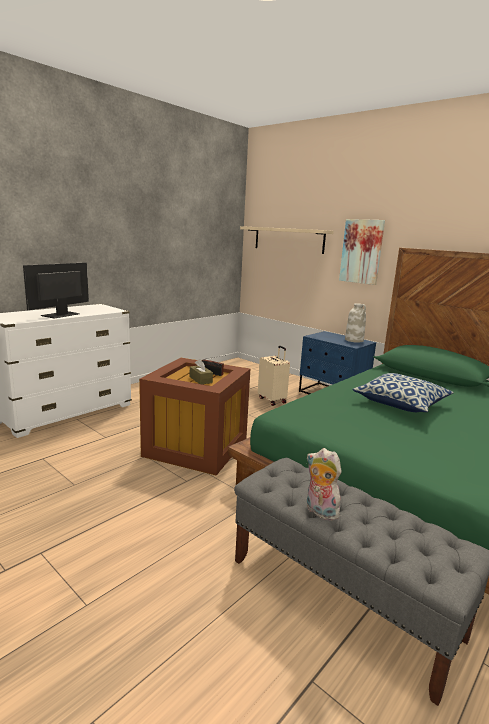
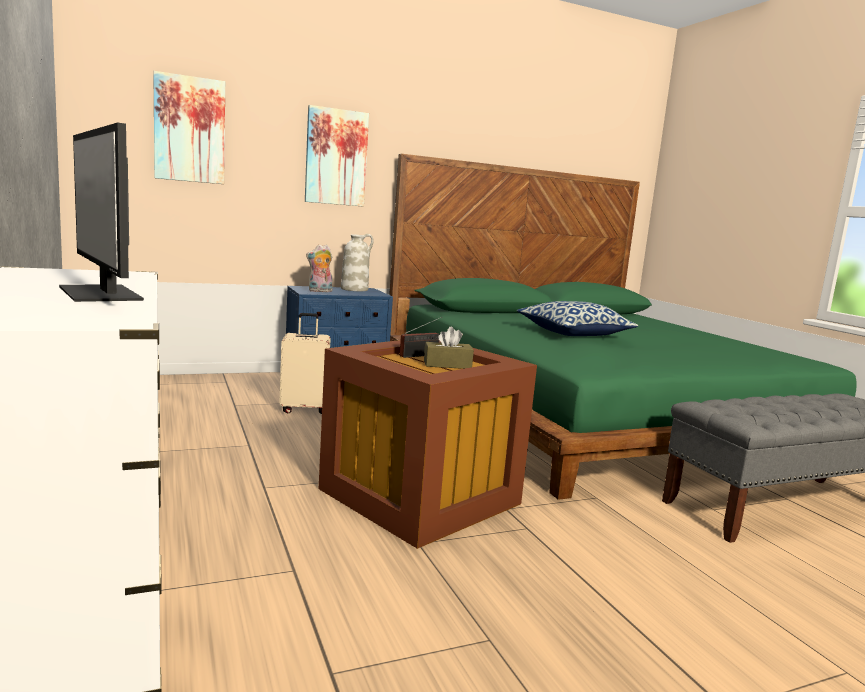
camera: 65 degrees left, 5 degrees down
(288, 239) = (189, 130): beige shelf -> picture
(319, 511) = (806, 417): plush toy -> plush toy (319, 291)

